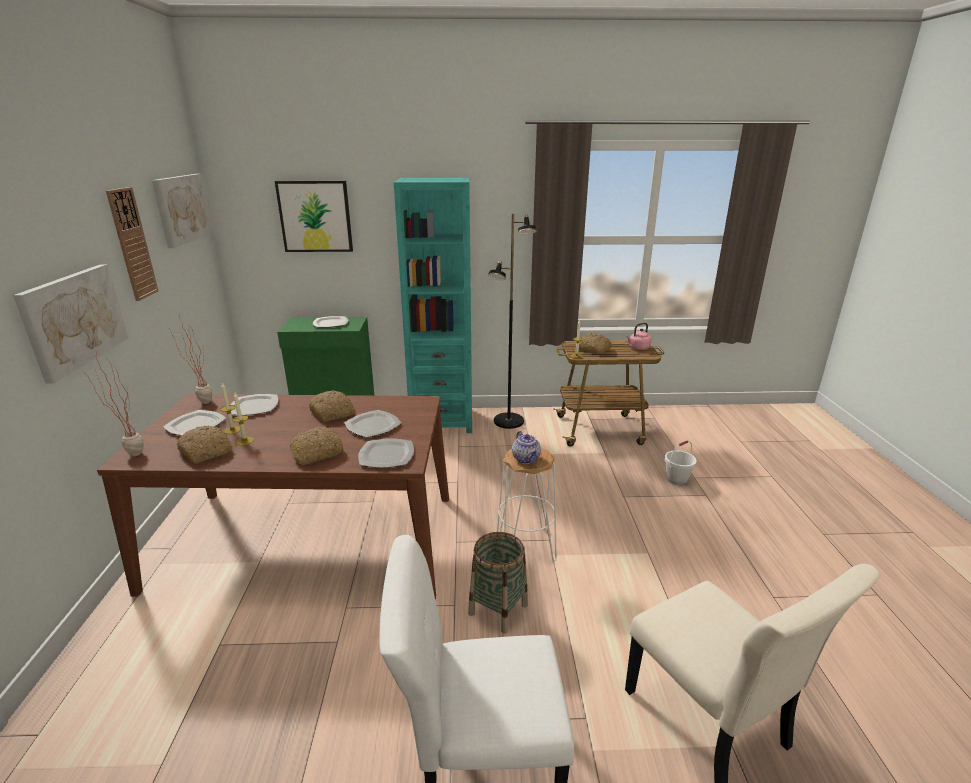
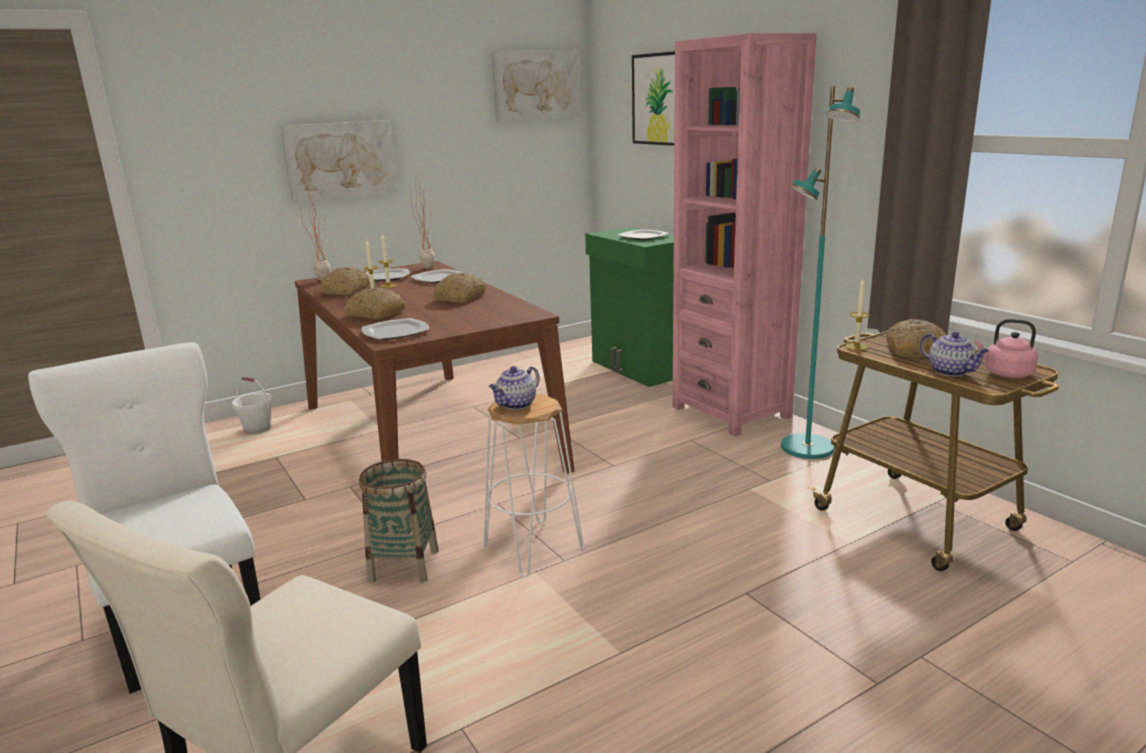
camera: 60 degrees right, 5 degrees down
(132, 244) = (439, 109): wall clock -> none
(372, 425) = (450, 314): plate -> none
(442, 421) = (731, 412): turquoise bookcase -> pink bookcase
(508, 421) = (806, 448): black floor lamp -> turquoise floor lamp
(628, 354) = (951, 372): none -> teapot
(677, 479) = (881, 636): white bucket -> white bucket (257, 428)

